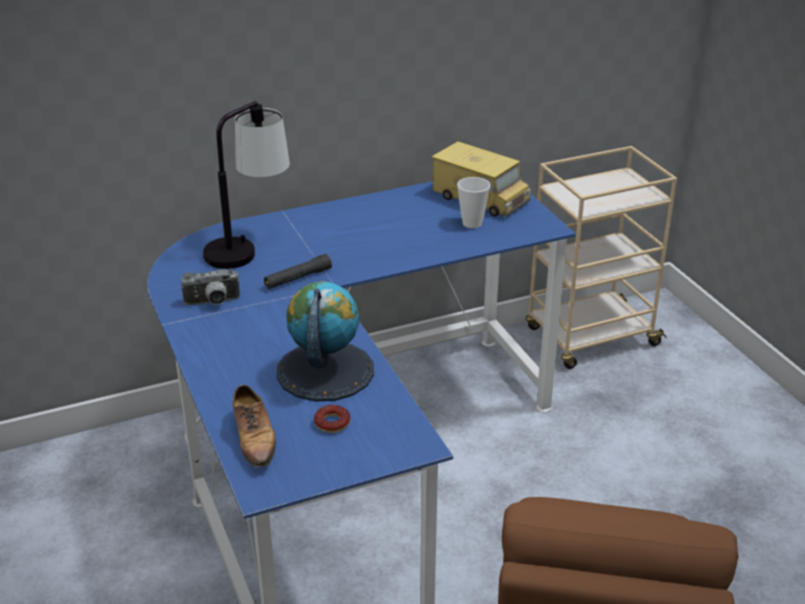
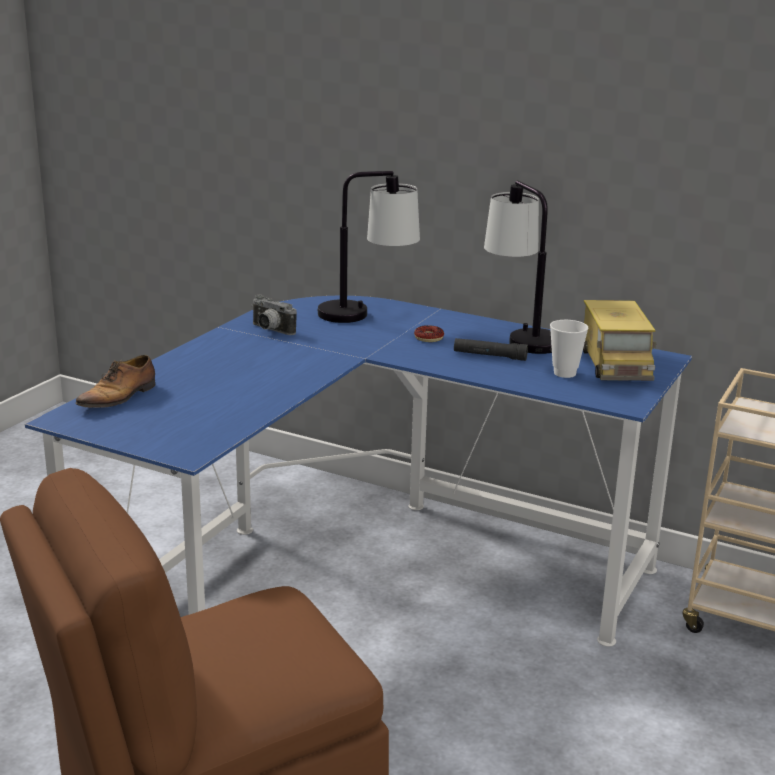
camera: 50 degrees right, 10 degrees down
(298, 278) = (352, 343): black flashlight -> black flashlight (489, 356)
(325, 371) = (240, 391): globe -> none
(332, 423) = (175, 415): donut -> donut (429, 338)
(384, 207) = (519, 336): none -> table lamp

